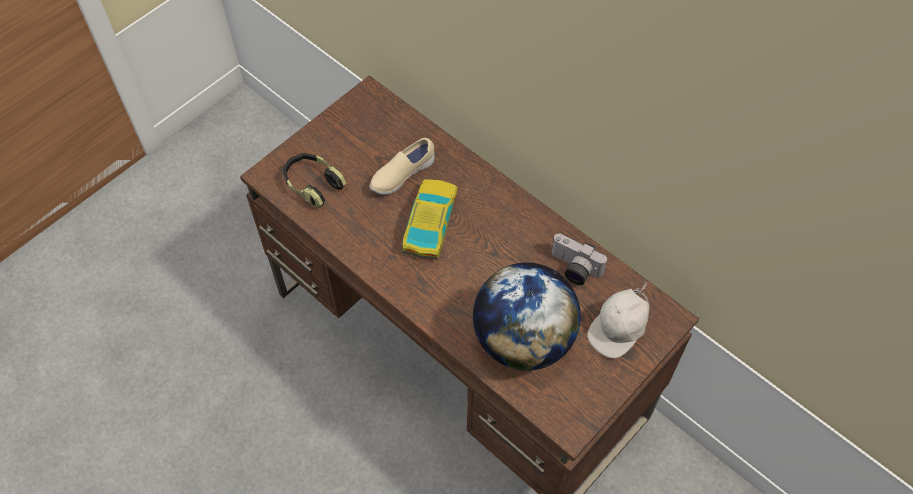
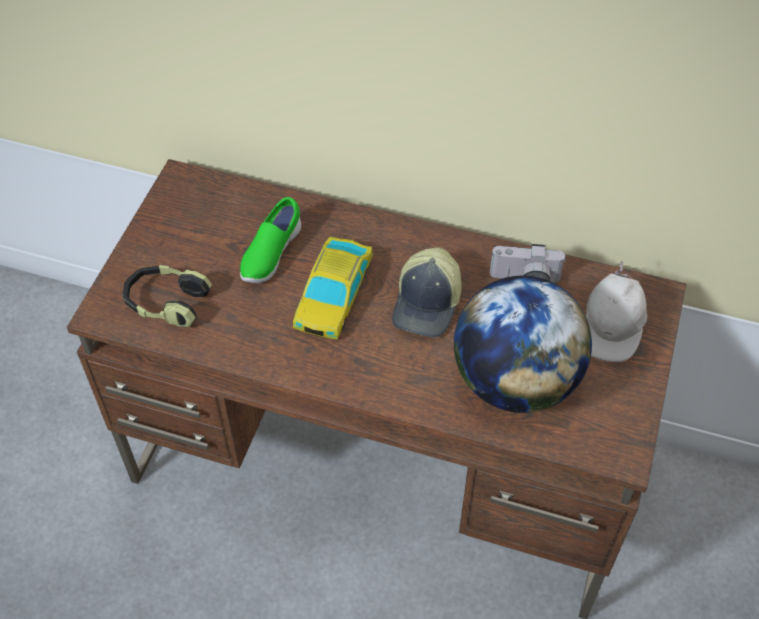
camera: 25 degrees left, 5 degrees down
(402, 175) = (270, 254): beige shoe -> green shoe
(430, 222) = (334, 294): toy car -> toy car turned 150 degrees counterclockwise
(493, 256) = (428, 303): none -> cap

